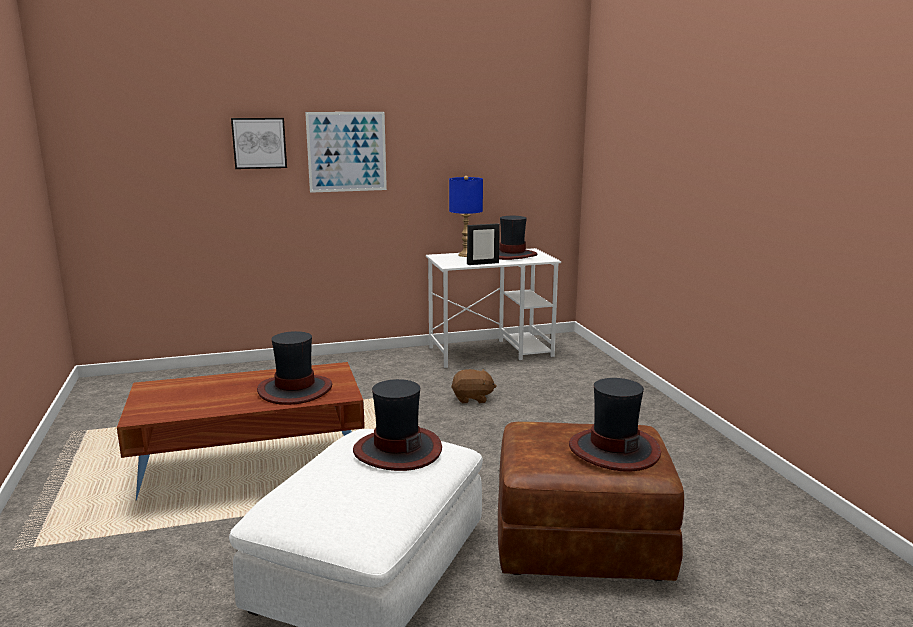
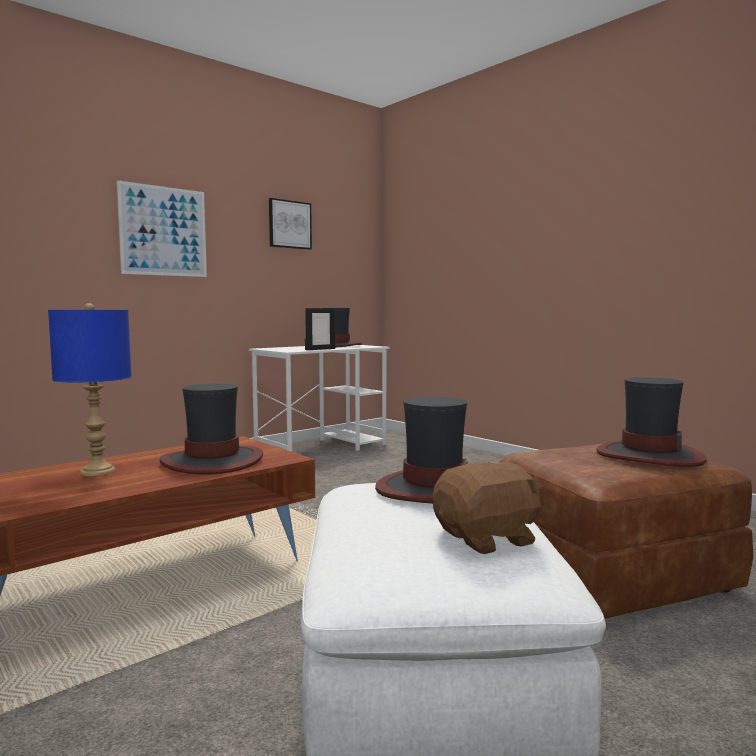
camera: 25 degrees left, 10 degrees down
(259, 143) = (59, 210): picture -> picture (289, 224)
(465, 255) = (291, 347): blue table lamp -> blue table lamp (98, 472)
(472, 398) = (348, 483): brown plush toy -> brown plush toy (487, 539)

